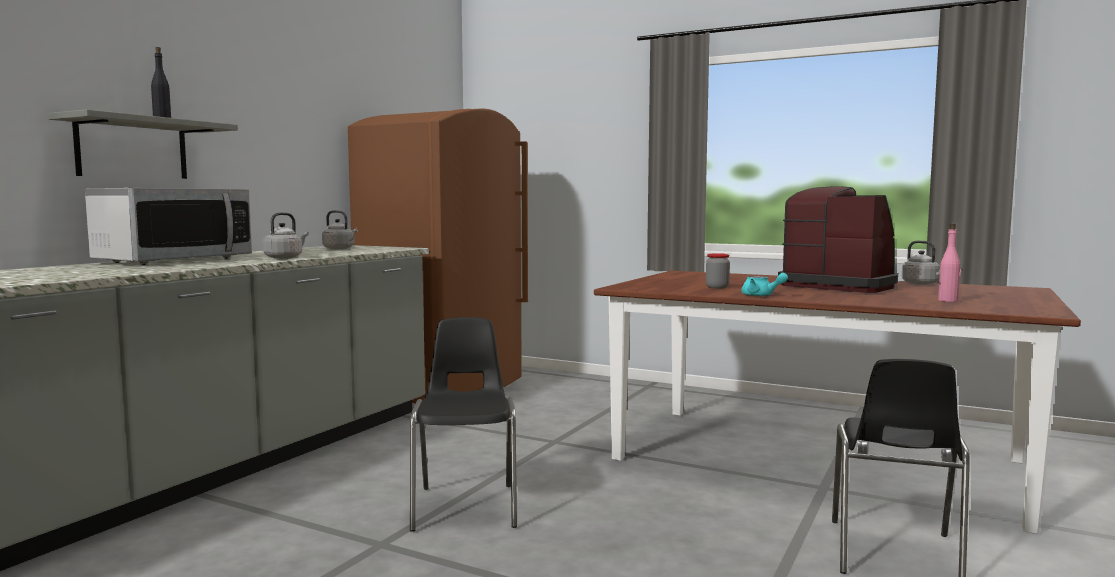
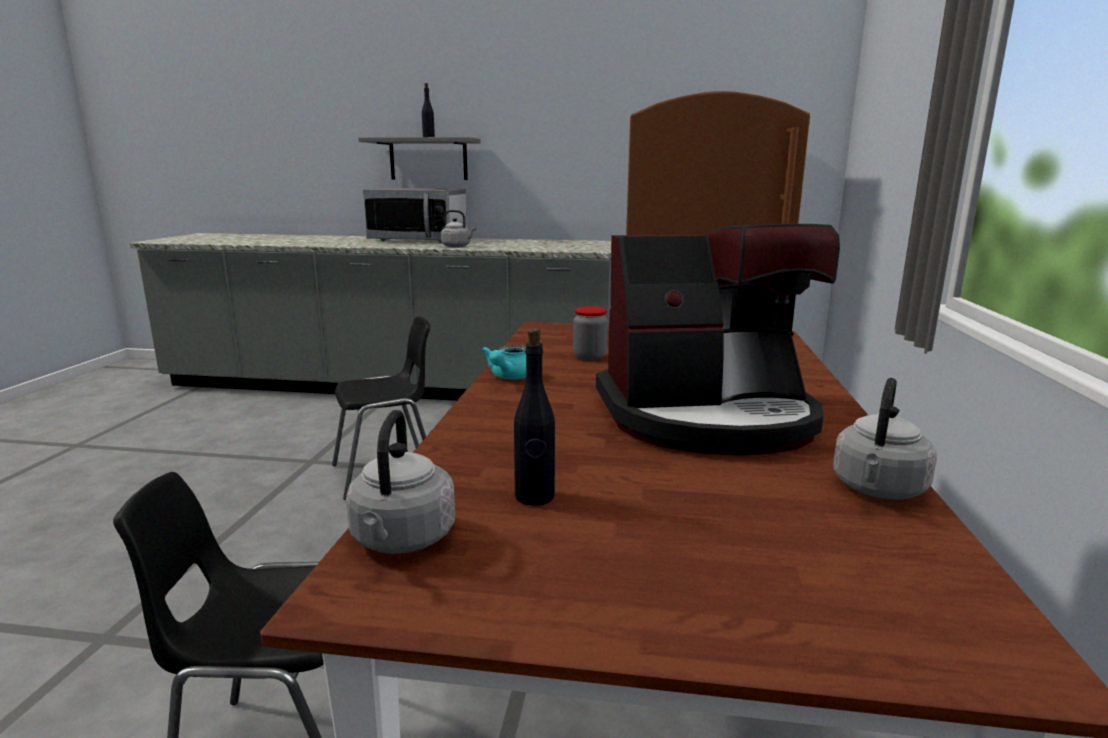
camera: 70 degrees right, 10 degrees up
(340, 249) = (561, 244): grey kettle -> grey kettle (402, 540)
(839, 286) = (707, 417): coffee machine -> coffee machine turned 60 degrees clockwise
(948, 301) = (534, 497): pink bottle -> black bottle

